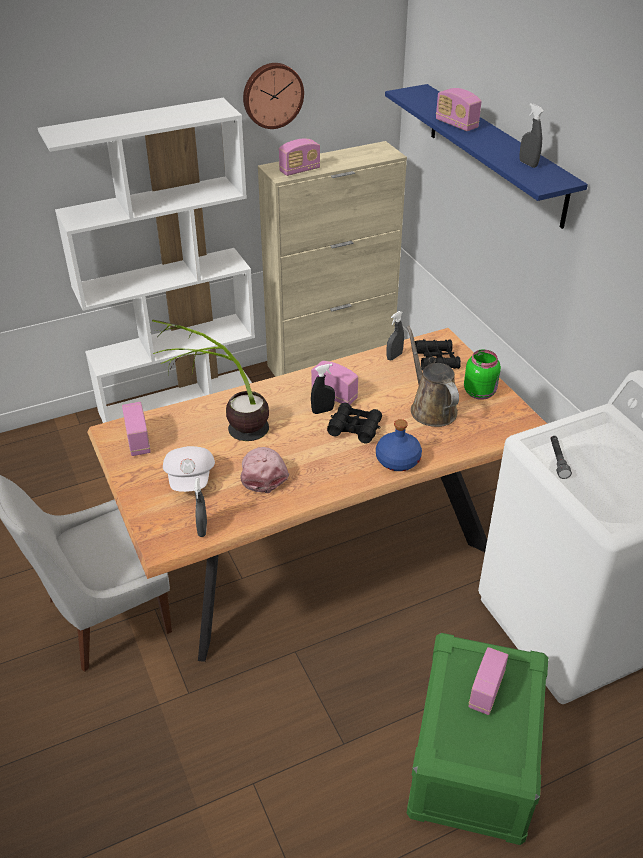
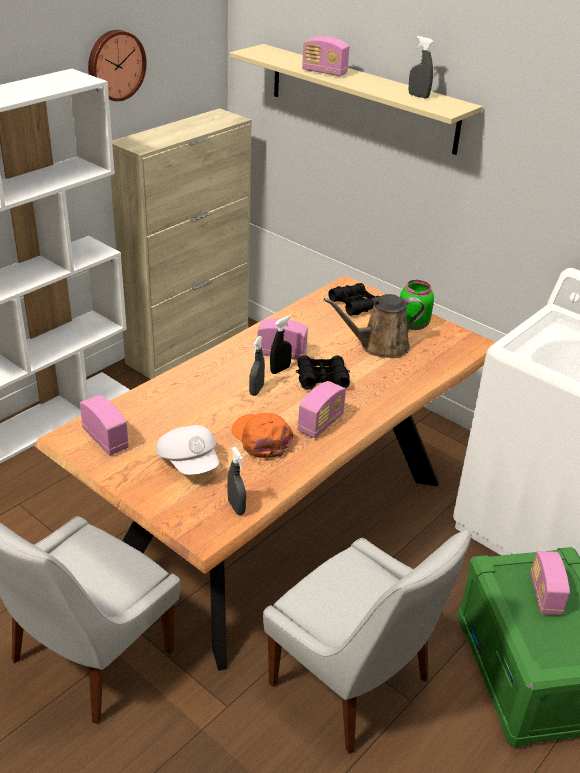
camera: 25 degrees left, 5 degrees down
(223, 431) = (192, 409): potted plant -> none
(263, 472) = (261, 438): pink cap -> orange cap
(299, 170) = (156, 141): radio -> radio (320, 424)
(302, 712) = (354, 685): none -> white chair
(394, 356) = (314, 308): grey spray bottle -> grey spray bottle (256, 390)
(397, 460) = (382, 398): blue bottle -> none
(431, 408) = (380, 346): brown watering can -> brown watering can turned 60 degrees counterclockwise
(495, 153) = (362, 98): blue shelf -> beige shelf
(558, 460) = (546, 357): grey flashlight -> none

